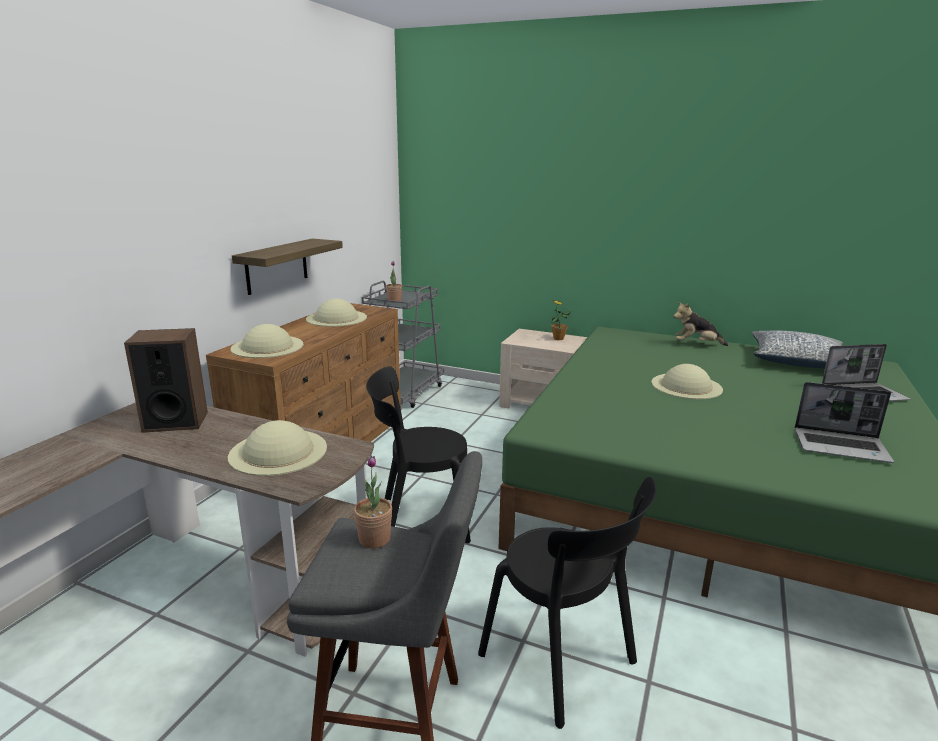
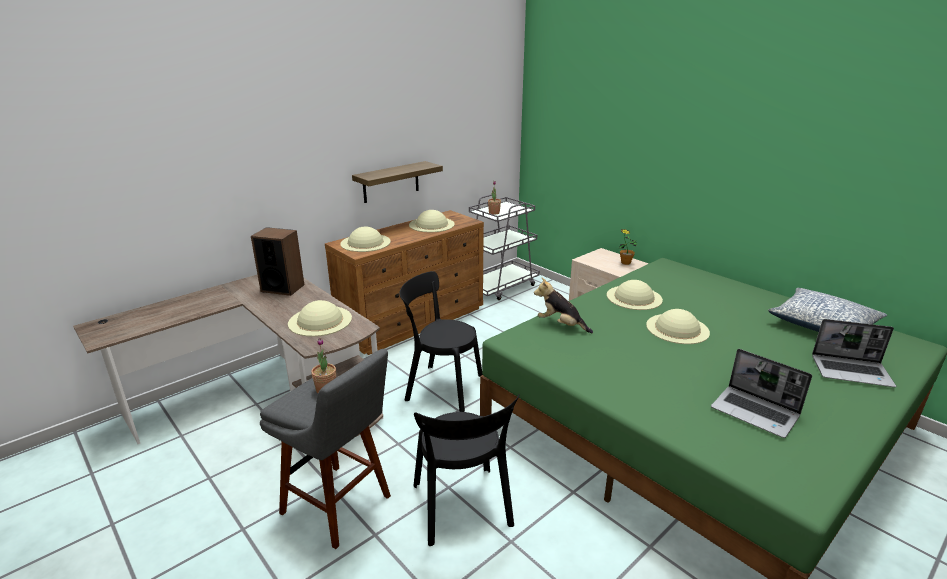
camera: 25 degrees right, 5 degrees up
(614, 365) = (634, 297): none -> beige hat
(696, 344) = (737, 290): plush toy -> plush toy (561, 325)

